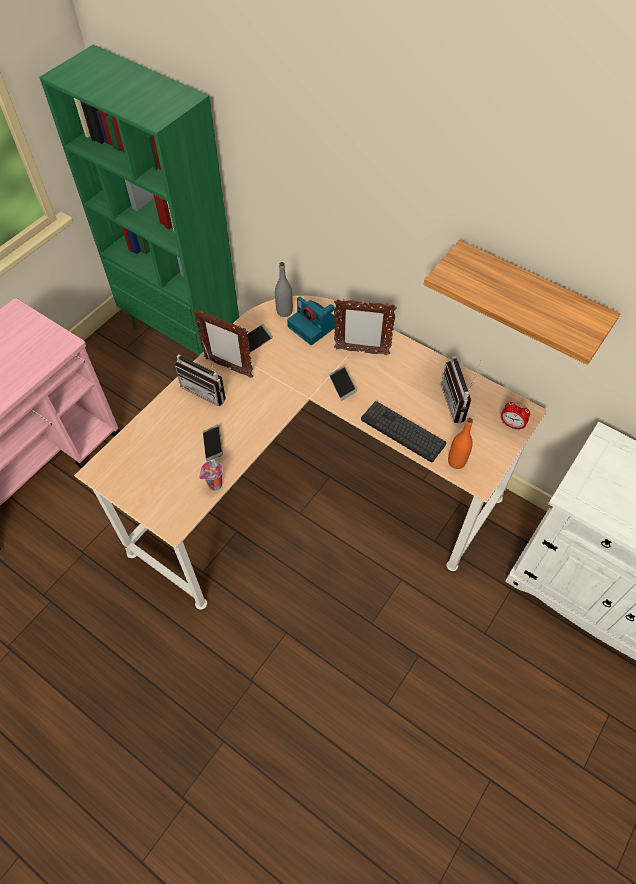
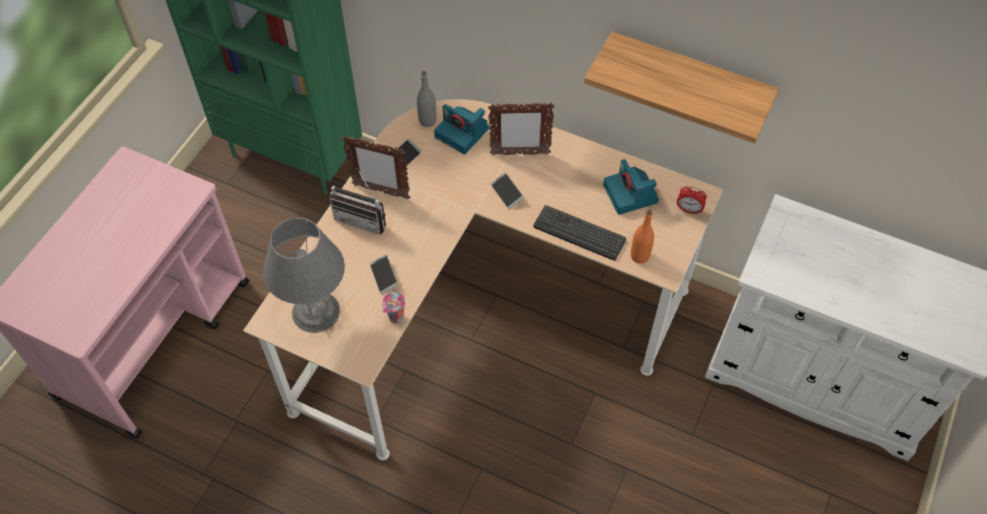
camera: 10 degrees left, 0 degrees up
(143, 467) = (315, 311): none -> grey table lamp
(458, 403) = (631, 195): radio -> camera

